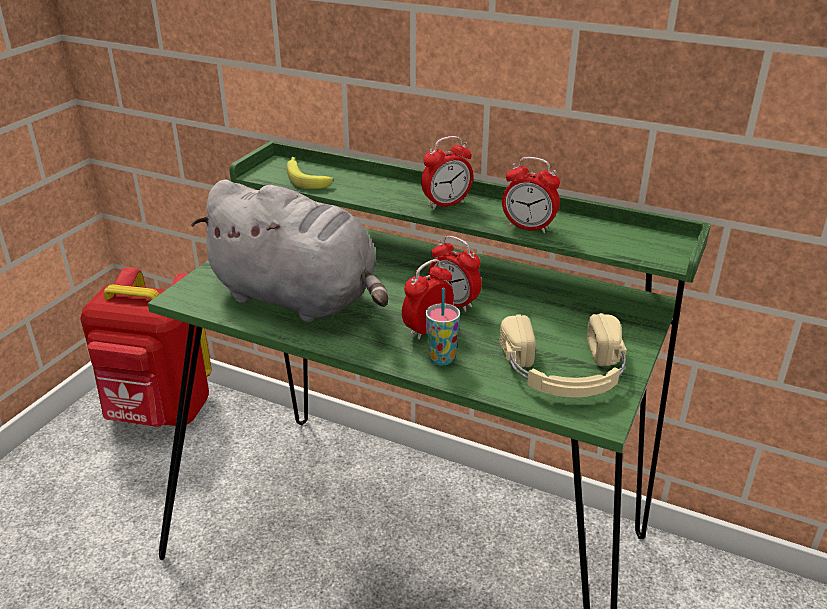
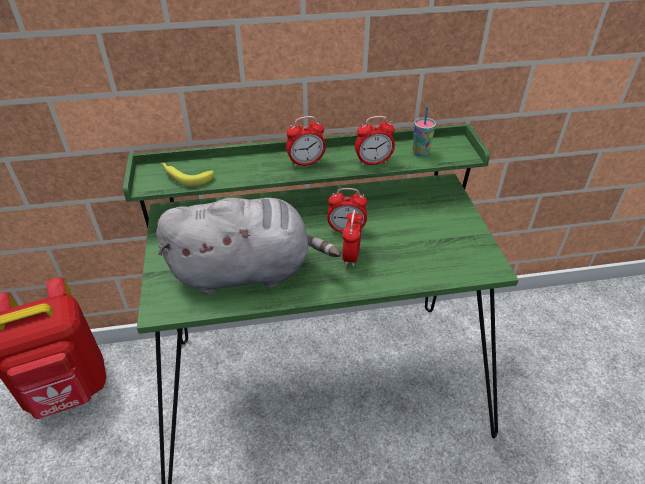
camera: 35 degrees left, 10 degrees up
(441, 358) = (380, 273): cup -> cup (420, 152)
(446, 204) = (306, 163): alarm clock -> alarm clock turned 45 degrees clockwise
(565, 371) = (450, 248): beige headphones -> none

